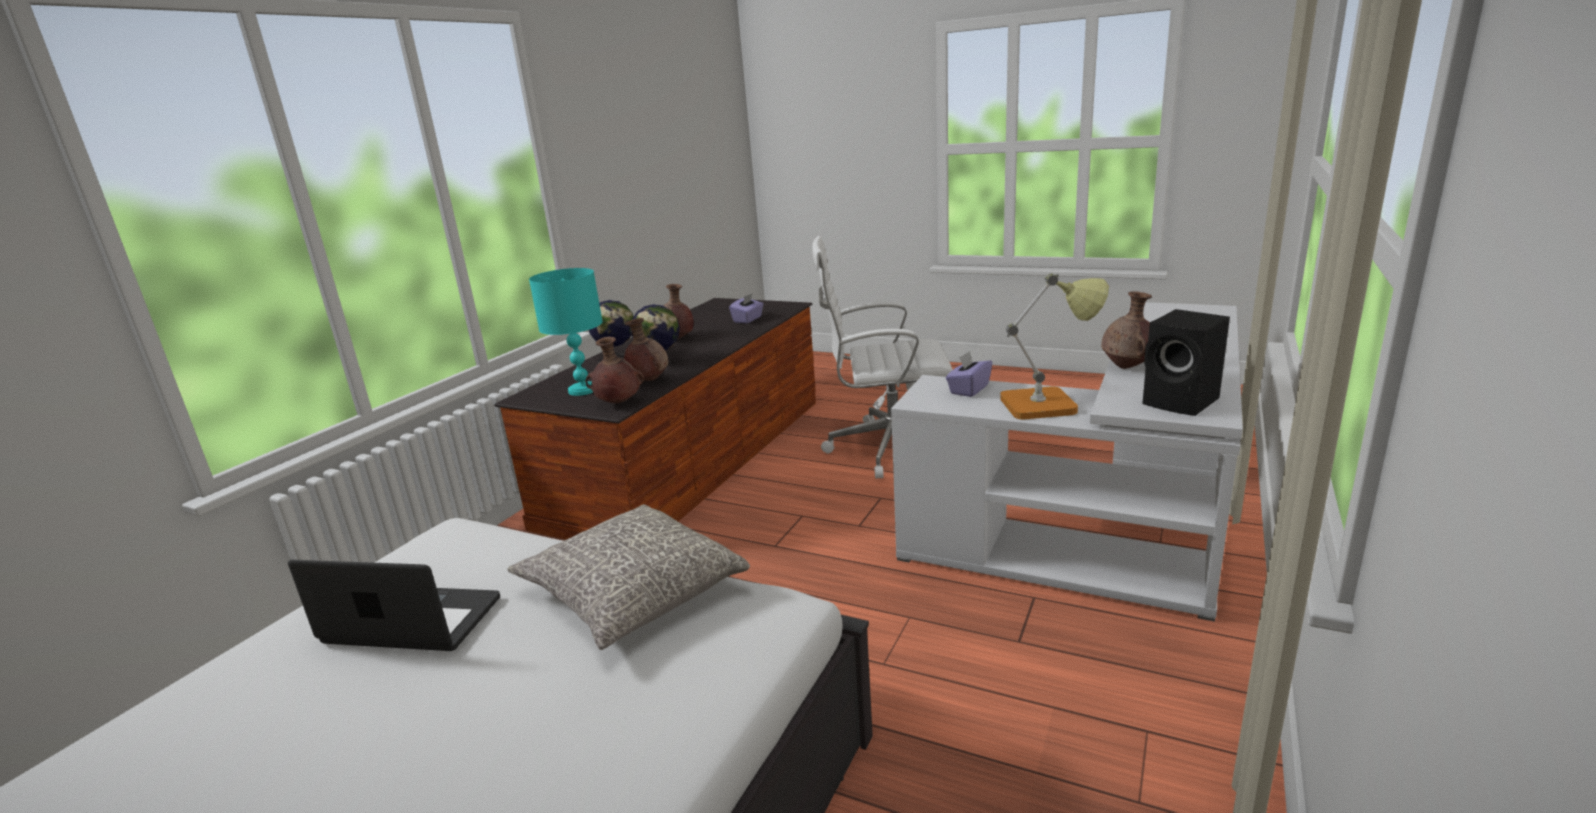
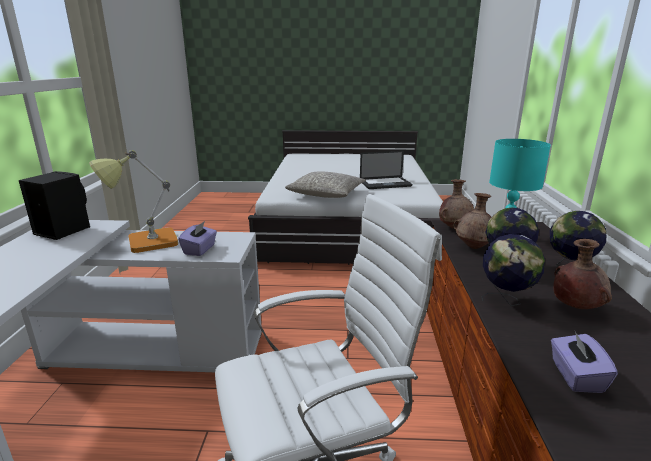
camera: 155 degrees right, 0 degrees up
(715, 345) = (506, 301): none -> globe
(1127, 367) = (62, 257): brown vase -> none

